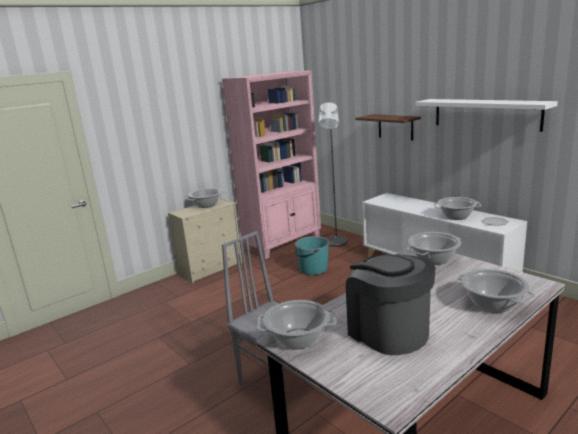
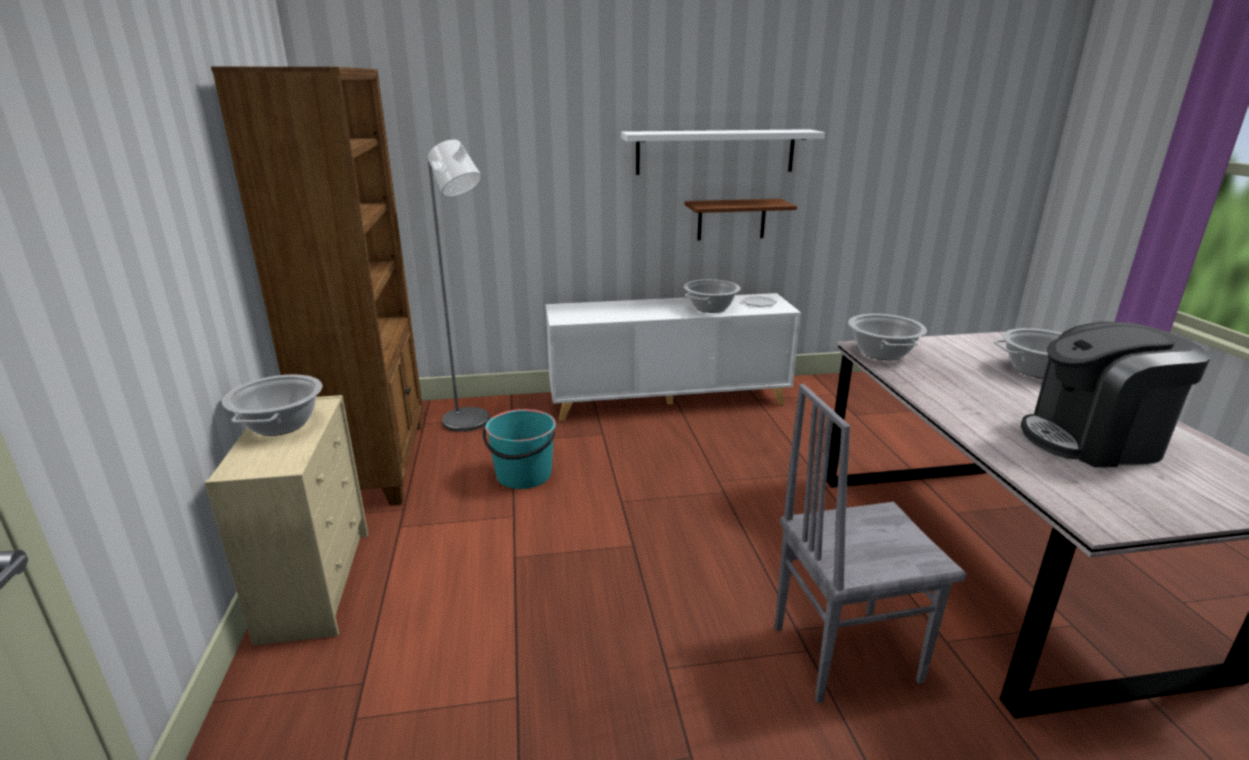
camera: 60 degrees left, 5 degrees up
(283, 243) = (375, 462): pink bookcase -> brown bookcase
(298, 339) = (1100, 507): cooking pot -> none
(395, 127) = (555, 184): brown shelf -> brown shelf (731, 219)

